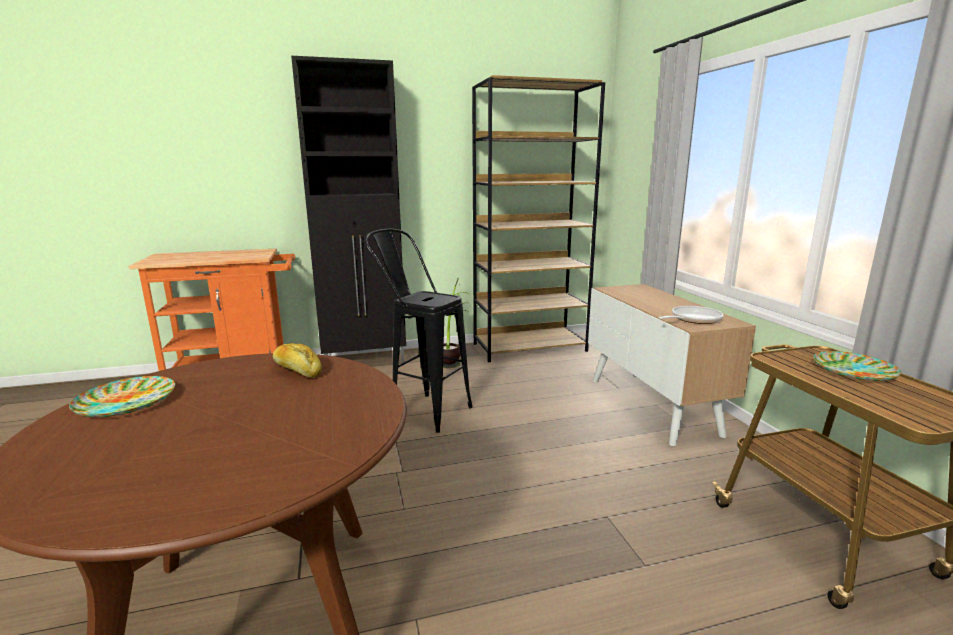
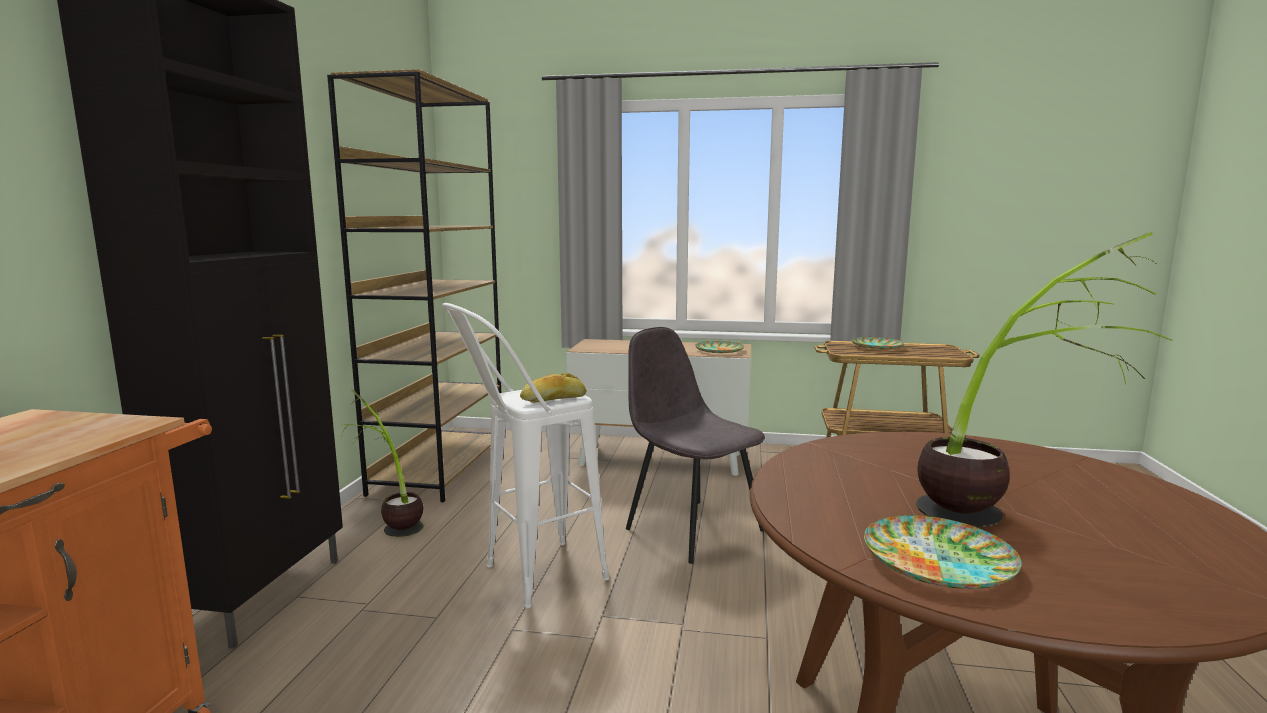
camera: 65 degrees left, 5 degrees down
(202, 423) = (1008, 511): none -> potted plant
(298, 370) = (838, 464): bread -> bread (554, 400)
(421, 410) = (528, 578): black stool -> white stool
(539, 446) = (692, 528): none -> grey chair
(693, 319) = (719, 350): frying pan -> plate

